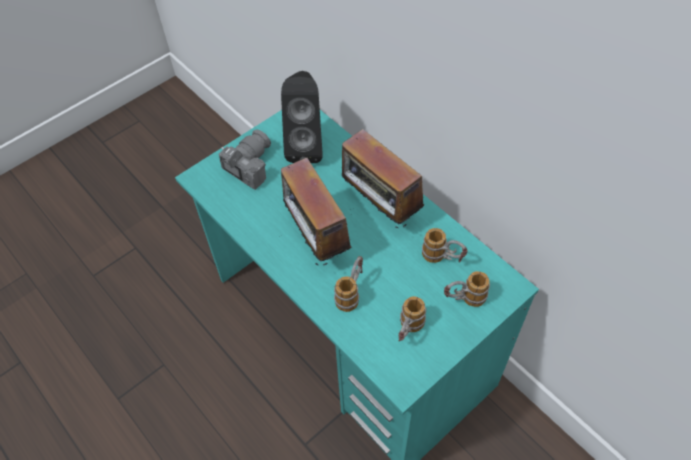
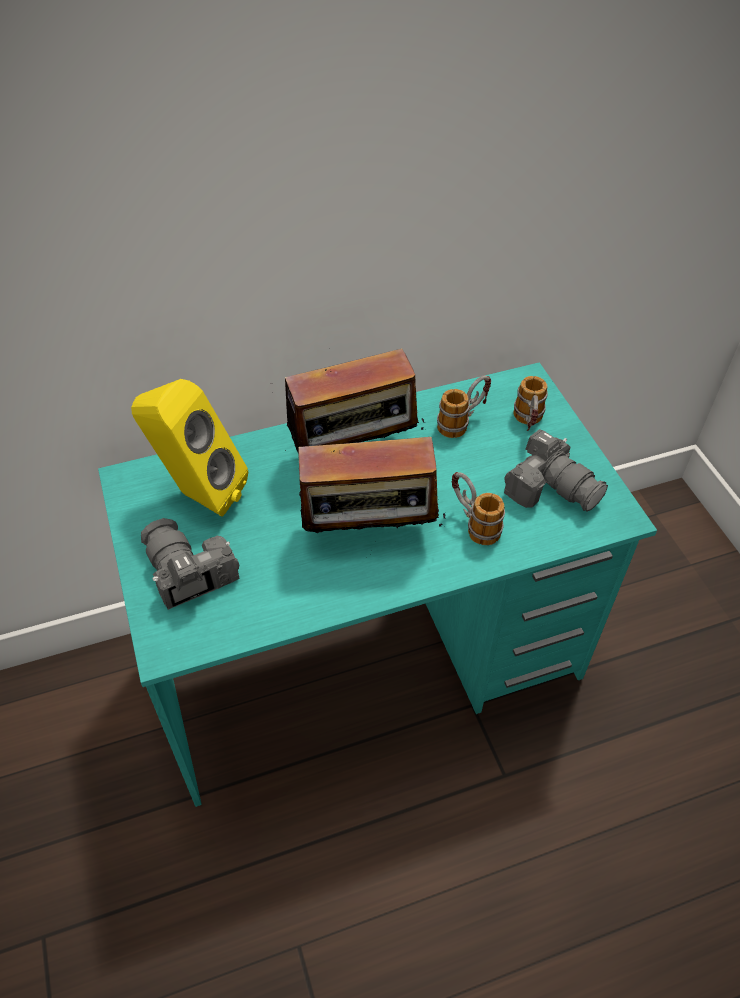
camera: 70 degrees left, 5 degrees down
(306, 146) = (198, 494): black speaker -> yellow speaker
(408, 331) = (551, 487): mug -> camera

